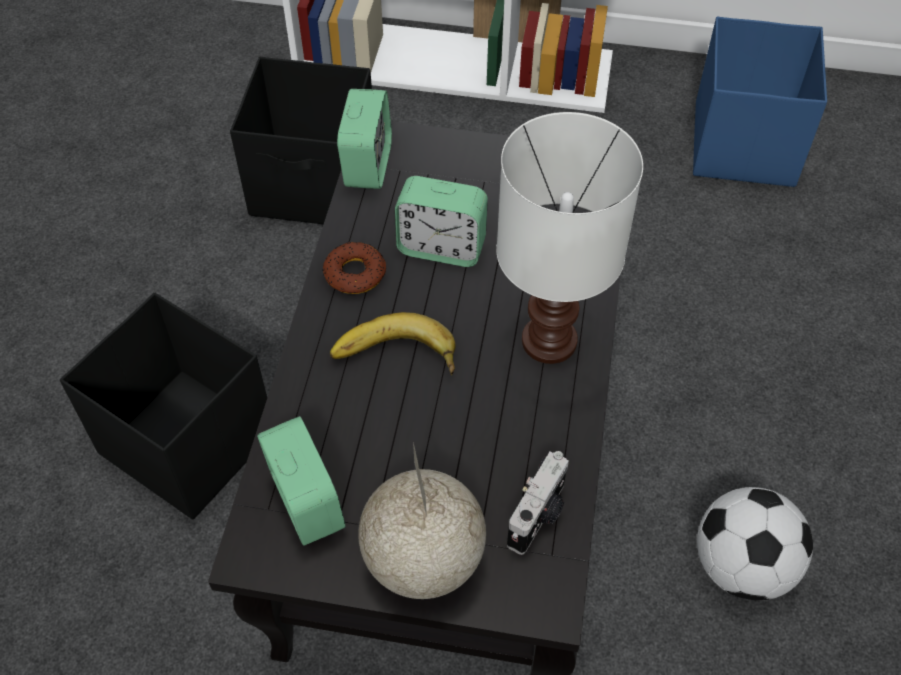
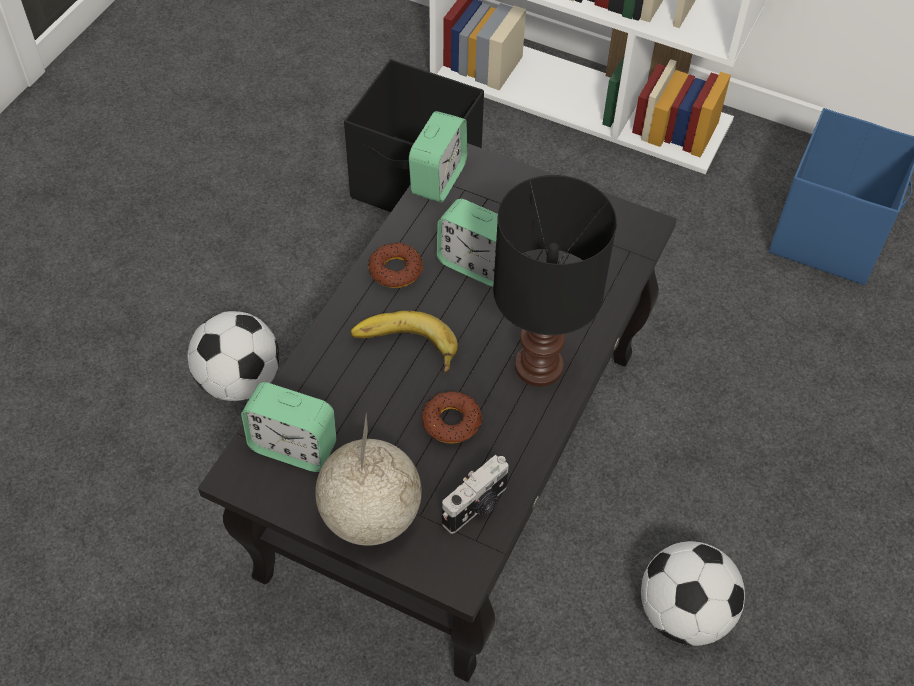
camera: 15 degrees right, 0 degrees up
(187, 441) = (239, 381): black storage box -> football
(306, 502) = (293, 447): alarm clock -> alarm clock turned 120 degrees clockwise
(476, 426) = (451, 421): none -> donut
(546, 341) = (536, 366): white table lamp -> black table lamp

